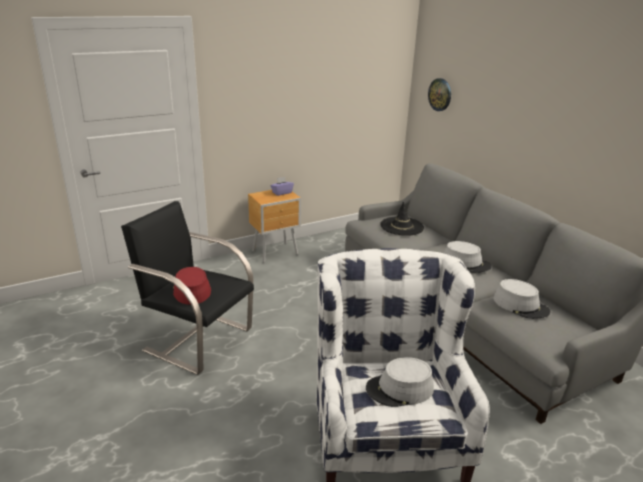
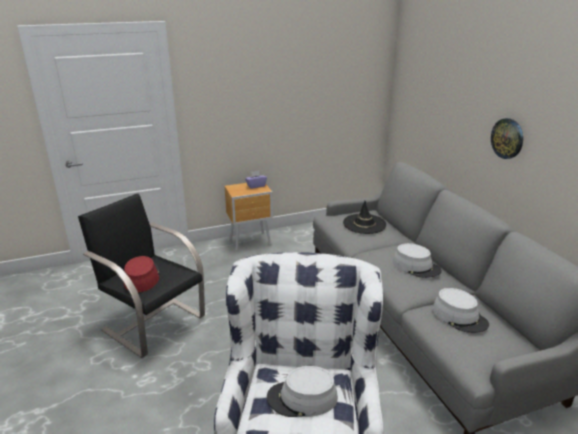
camera: 10 degrees right, 0 degrees up
(440, 94) = (415, 93): wall clock -> wall clock (507, 138)

